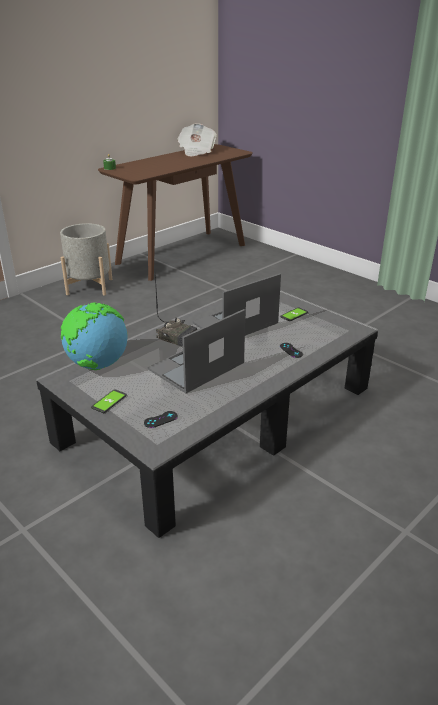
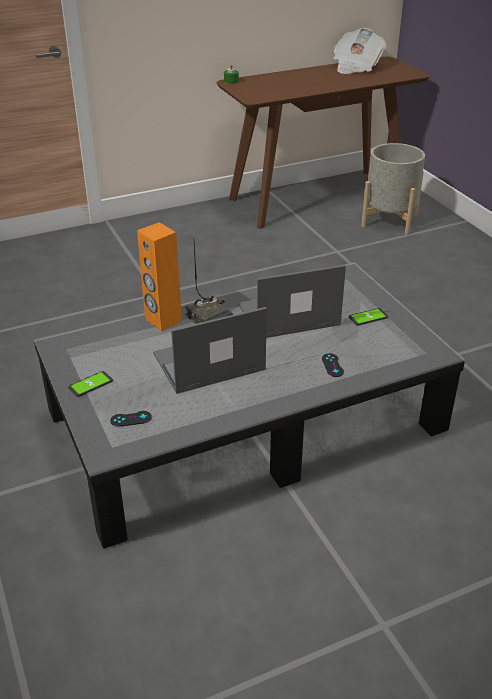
camera: 20 degrees right, 5 degrees up
(89, 286) = (185, 225): grey planter -> grey planter (389, 220)
(97, 365) = (103, 337): globe -> none
(139, 344) = (163, 320): none -> orange speaker

